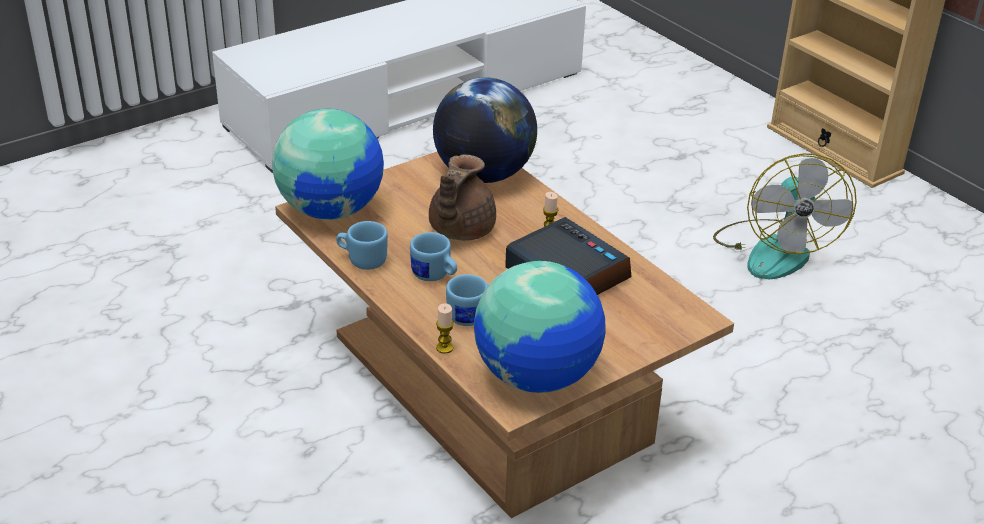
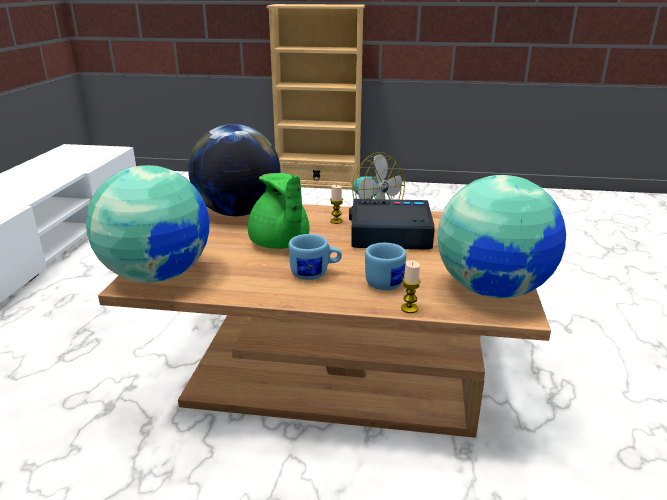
camera: 45 degrees left, 10 degrees down
(362, 260) = (243, 291): blue mug -> none
(459, 230) = (280, 244): brown teapot -> green teapot

